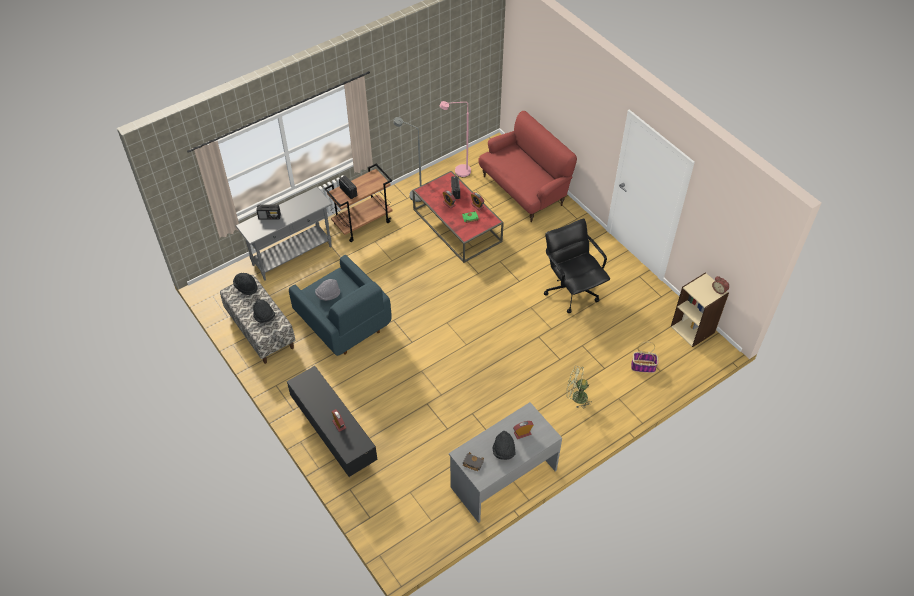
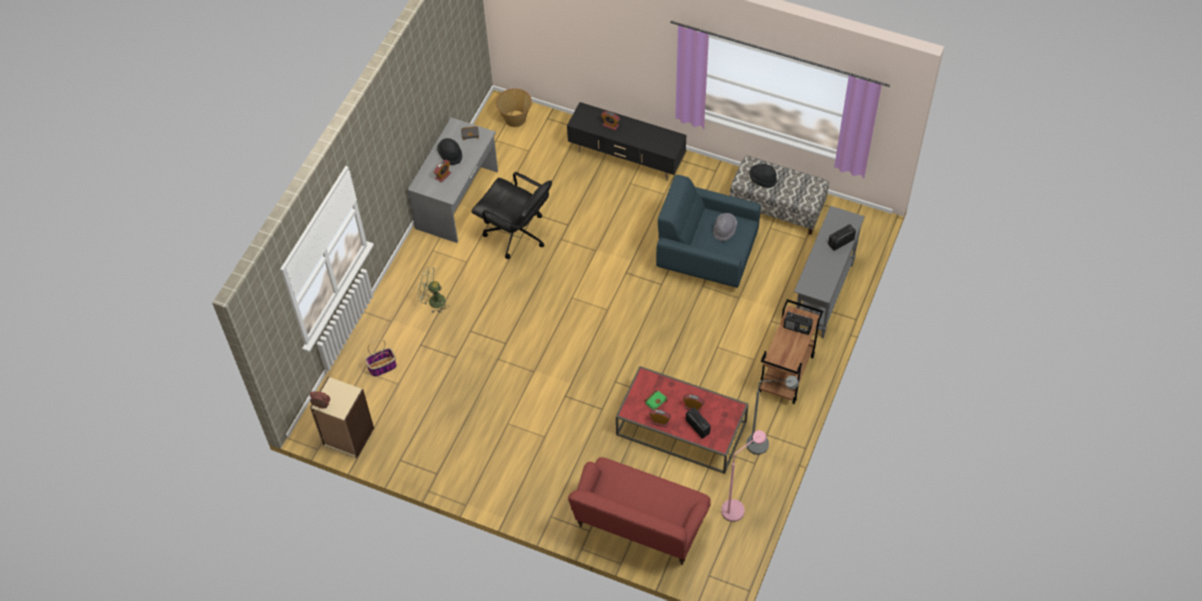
camera: 150 degrees right, 5 degrees up
(246, 287) = (808, 196): black hat -> none
(398, 535) = (515, 118): none -> basket
(572, 290) = (501, 415): black office chair -> black office chair (516, 234)
(576, 397) = (433, 301): green fan -> green fan turned 150 degrees counterclockwise

